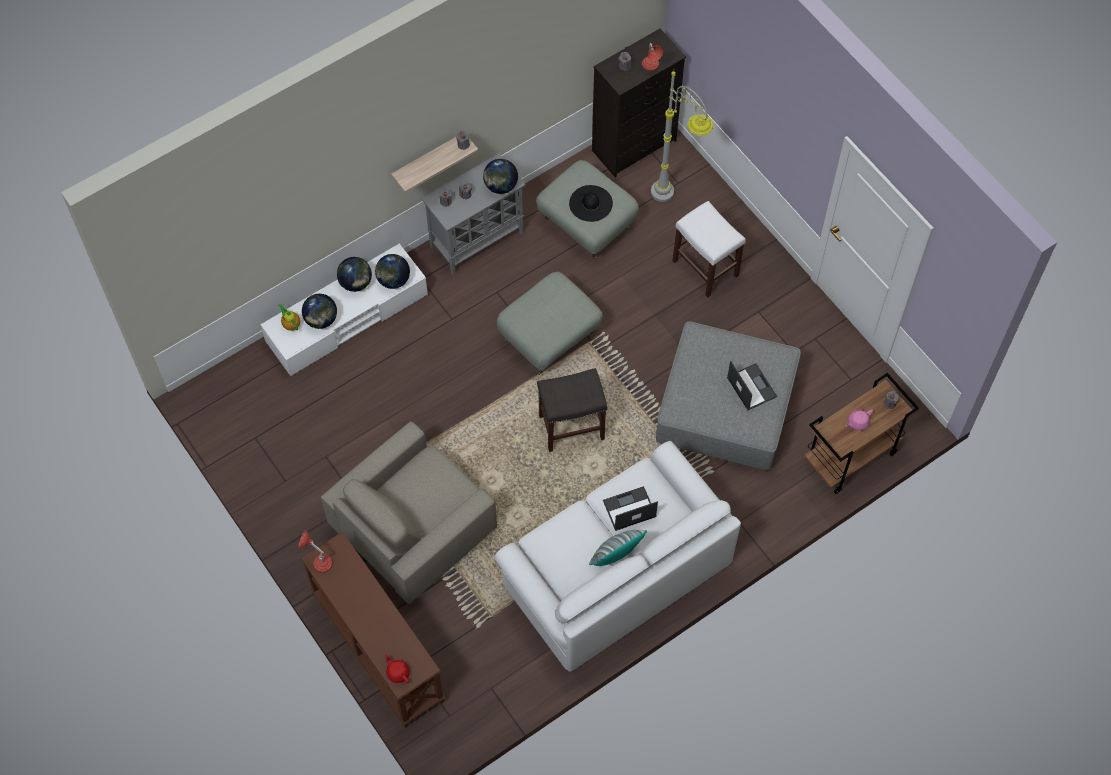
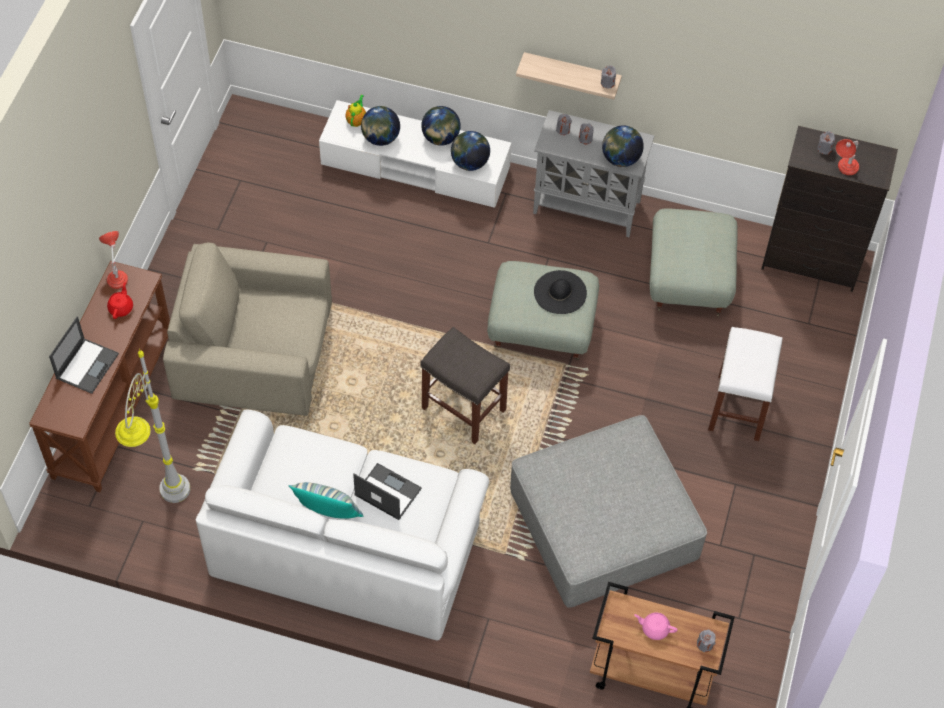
camera: 50 degrees right, 5 degrees down
(398, 672) = (55, 407): red teapot -> red teapot (121, 308)
(591, 203) = (691, 252): black hat -> black hat (560, 292)
(676, 204) = (783, 337): grey floor lamp -> grey floor lamp (168, 512)
(751, 386) = (620, 514): laptop -> laptop (87, 365)

